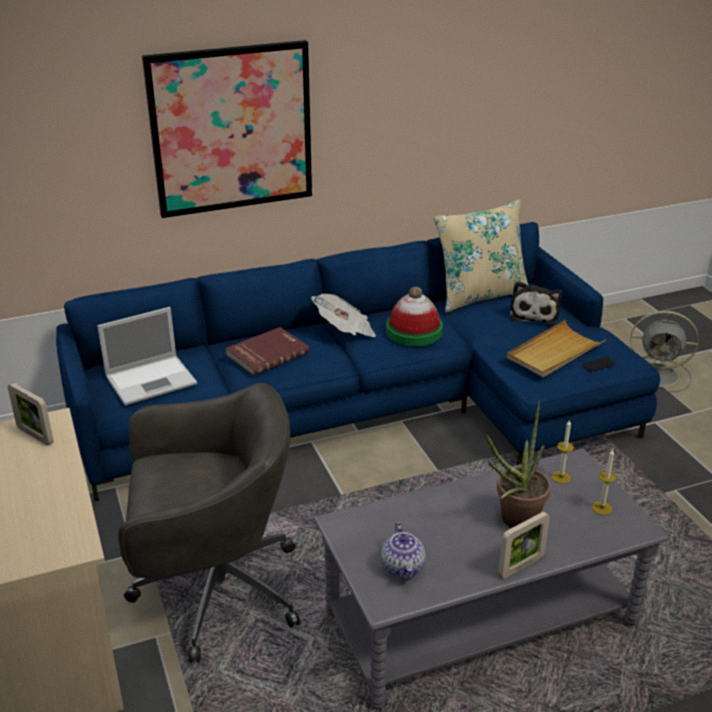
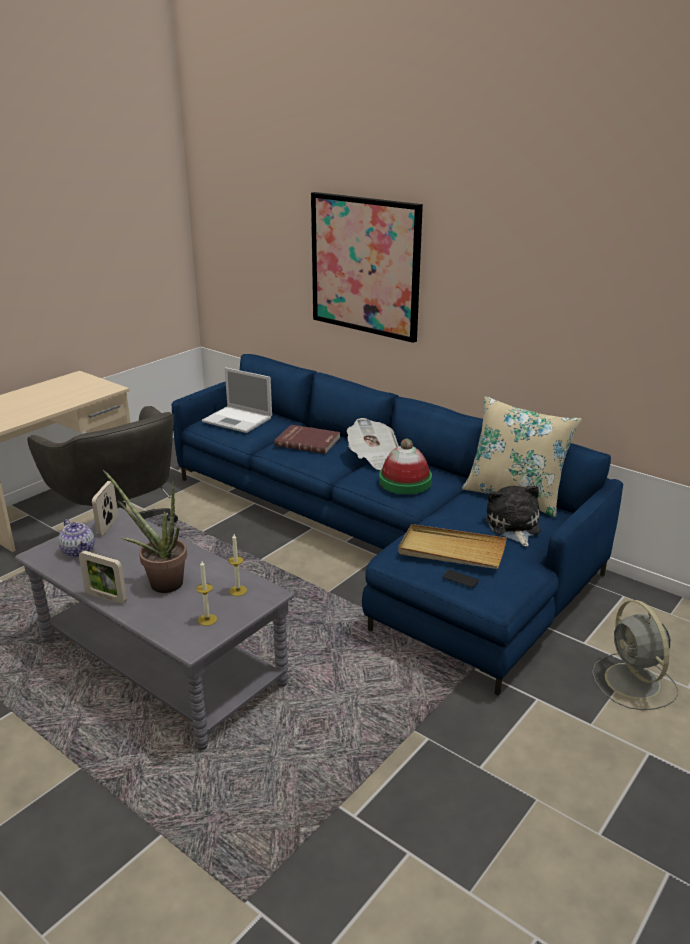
camera: 60 degrees right, 5 degrees down
(35, 435) = (94, 389): picture frame -> picture frame (108, 526)
(403, 568) = (79, 551): teapot -> teapot turned 90 degrees counterclockwise
(534, 313) = (513, 526): plush toy -> plush toy turned 105 degrees clockwise

